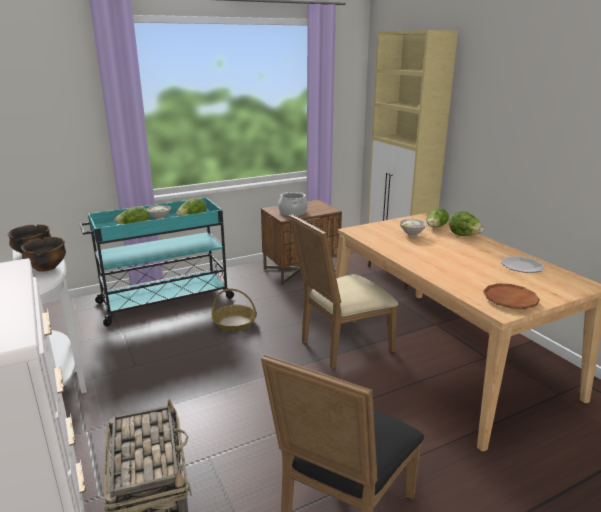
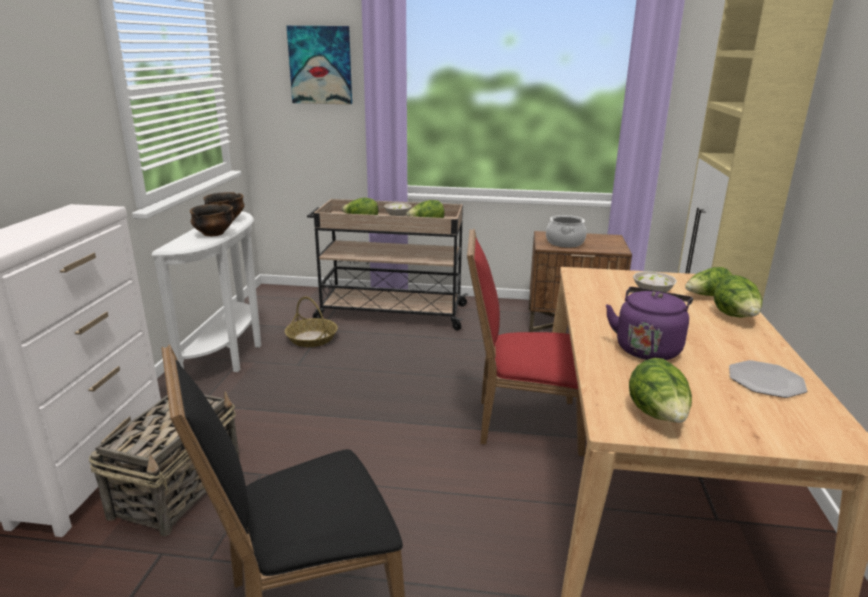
camera: 35 degrees right, 0 degrees up
(52, 91) = (320, 65): none -> picture
(164, 301) = (390, 313): turquoise cart -> beige cart
(235, 323) = (432, 356): basket -> basket (312, 338)
(341, 346) = (521, 423): beige chair -> red chair
(454, 265) = (647, 348): none -> purple kettle
(510, 300) = (657, 416): brown plate -> lettuce

